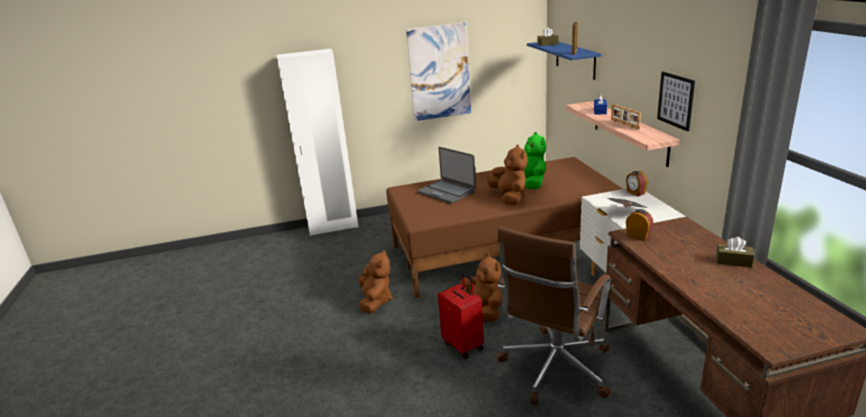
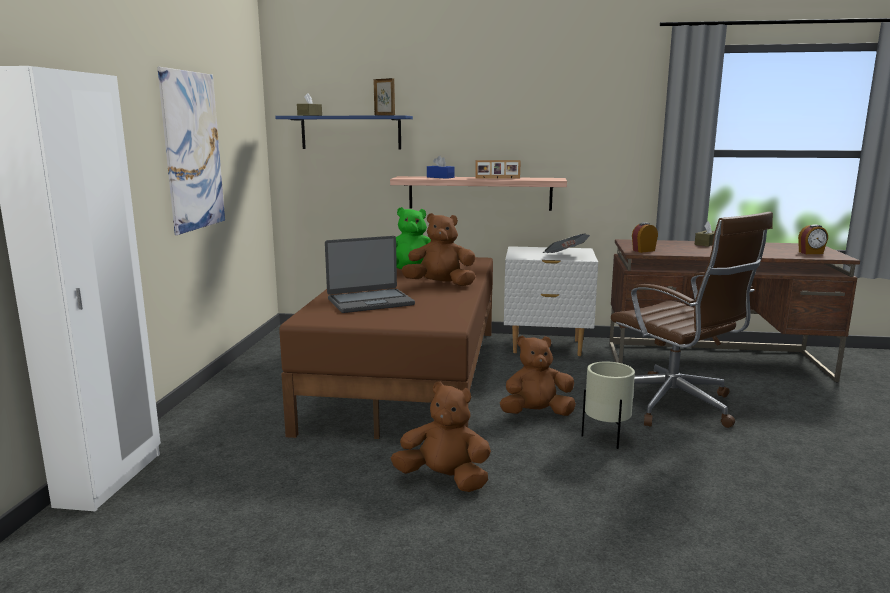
camera: 70 degrees left, 10 degrees down
(464, 345) = (606, 439): red suitcase -> beige planter
(635, 193) = (523, 248): alarm clock -> alarm clock (811, 253)
(675, 100) = (555, 141): picture -> none

